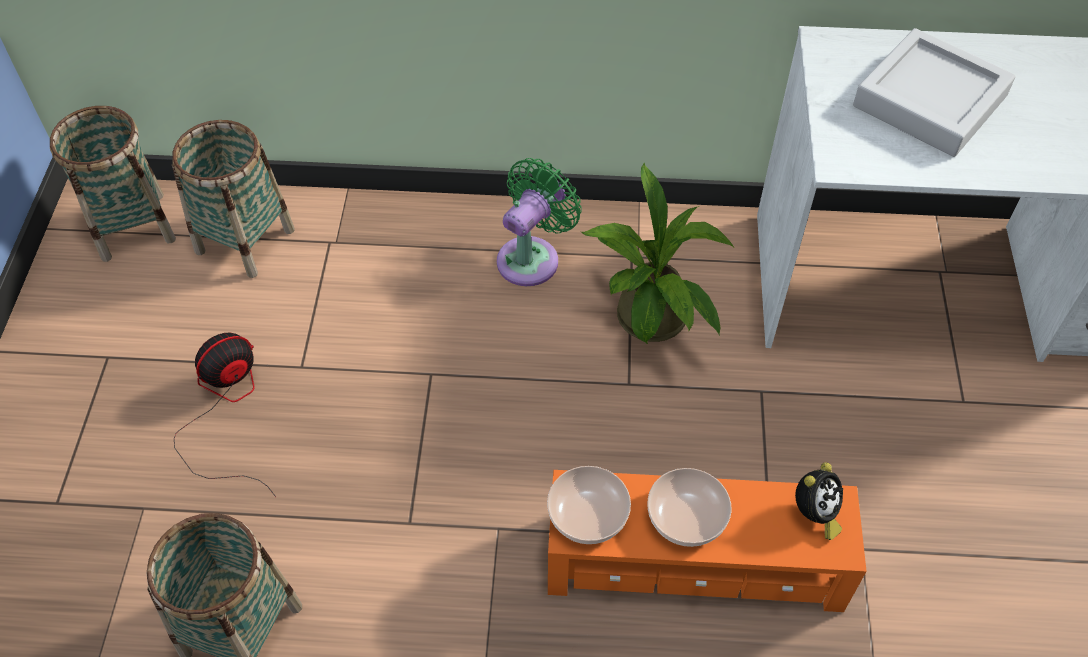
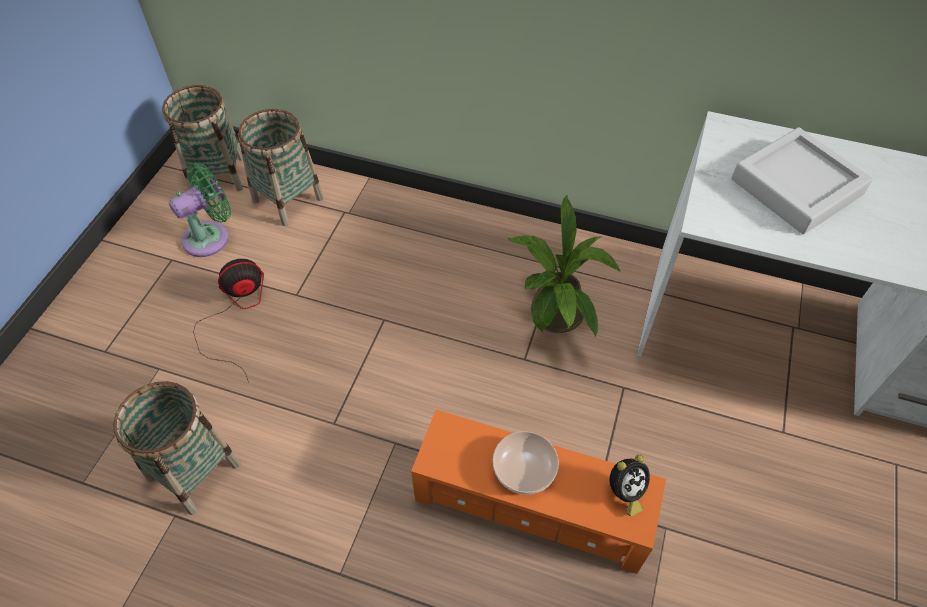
camera: 15 degrees right, 0 degrees up
(532, 257) = (483, 251): green fan -> green fan (210, 237)
(587, 515) = (449, 449): bowl -> none

